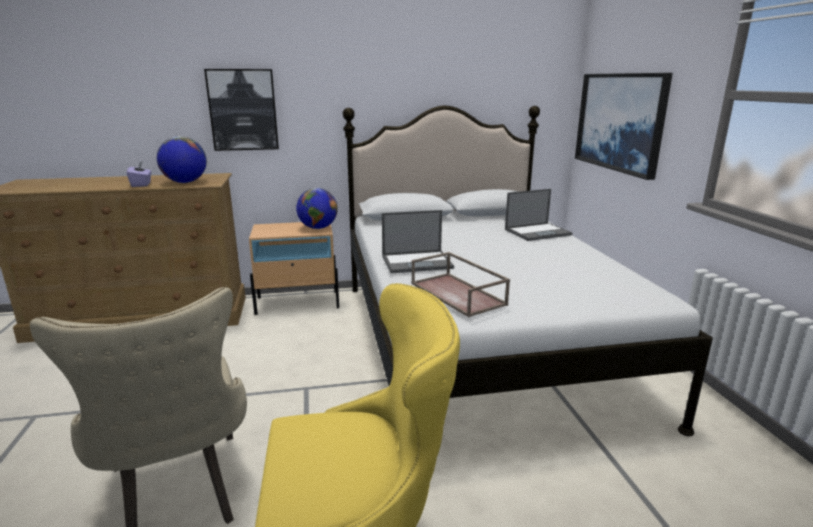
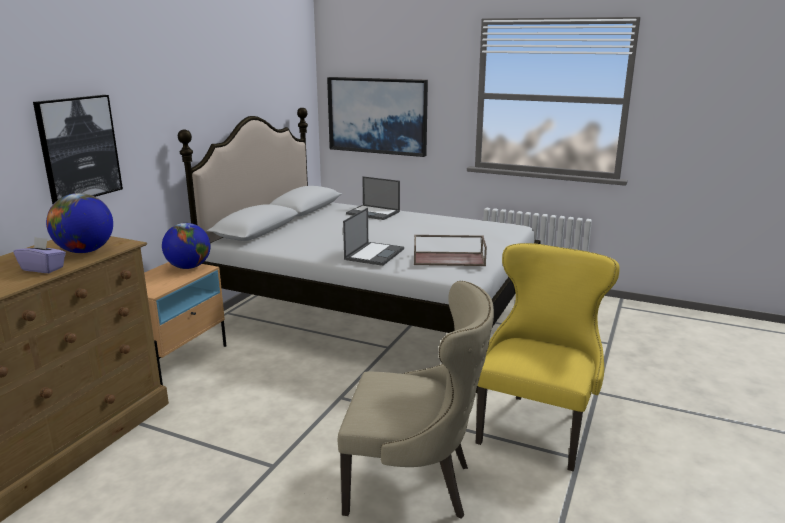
camera: 55 degrees left, 0 degrees up
(538, 232) = (373, 213): laptop -> laptop turned 105 degrees clockwise

